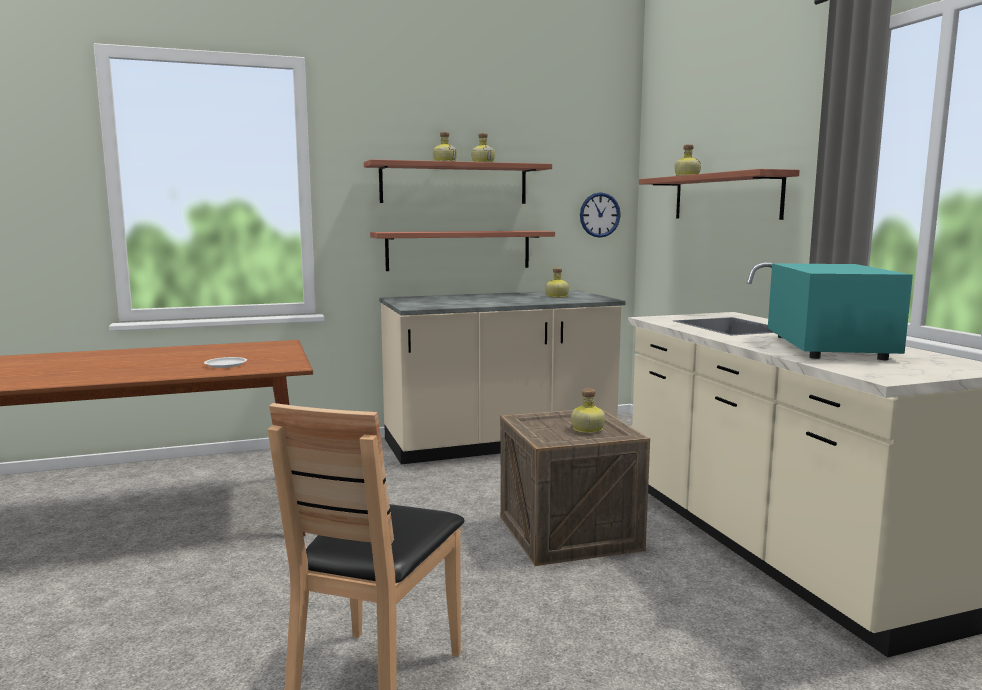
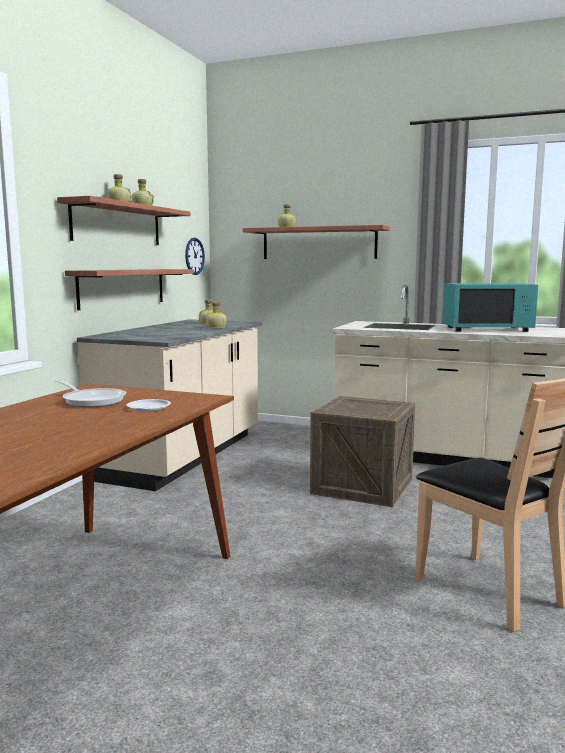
camera: 50 degrees left, 0 degrees up
(233, 352) = (91, 400): none -> frying pan
(586, 429) = (373, 407): bottle -> bottle (216, 328)
(827, 347) = (486, 329): turquoise microwave -> turquoise microwave turned 135 degrees clockwise

